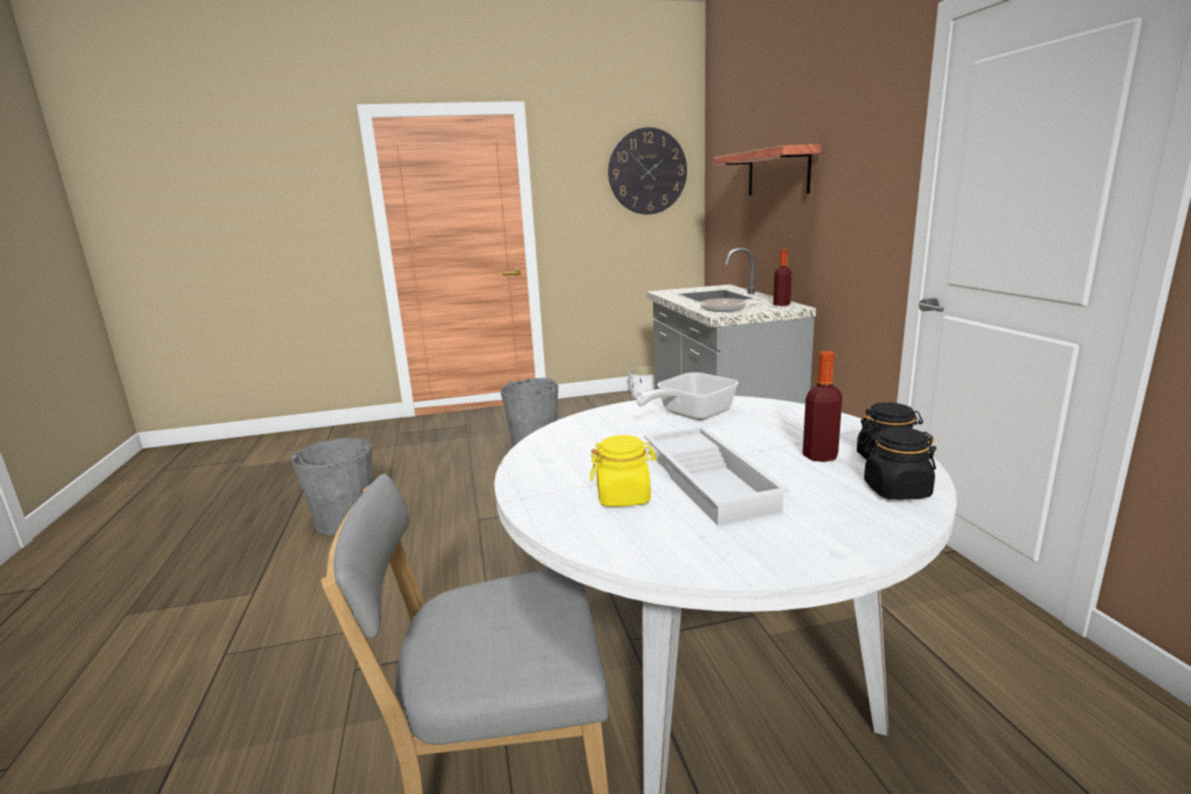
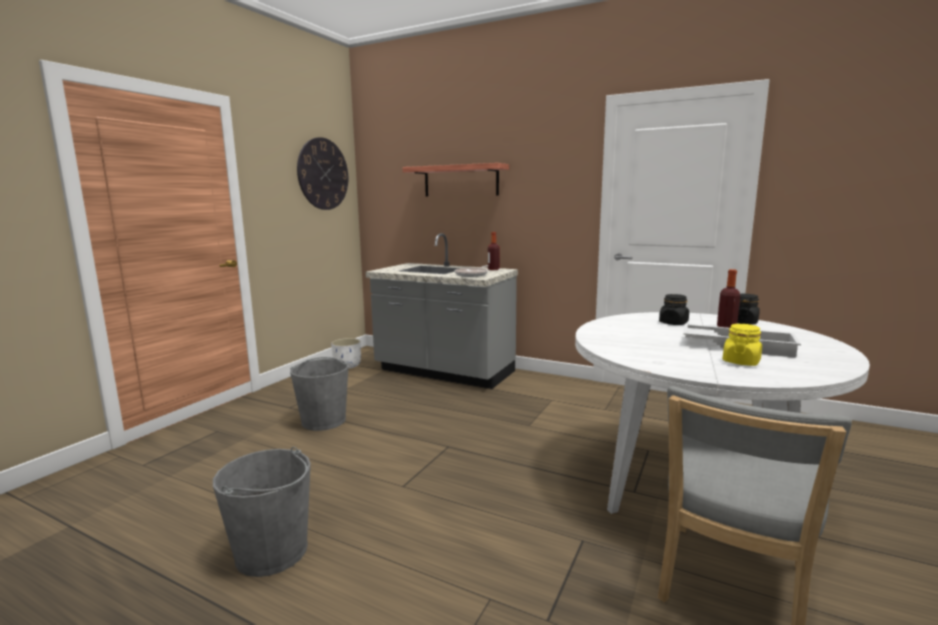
camera: 50 degrees left, 5 degrees down
(689, 414) = (628, 327): frying pan -> none
(896, 491) = (781, 330): black jar -> black jar (673, 323)

